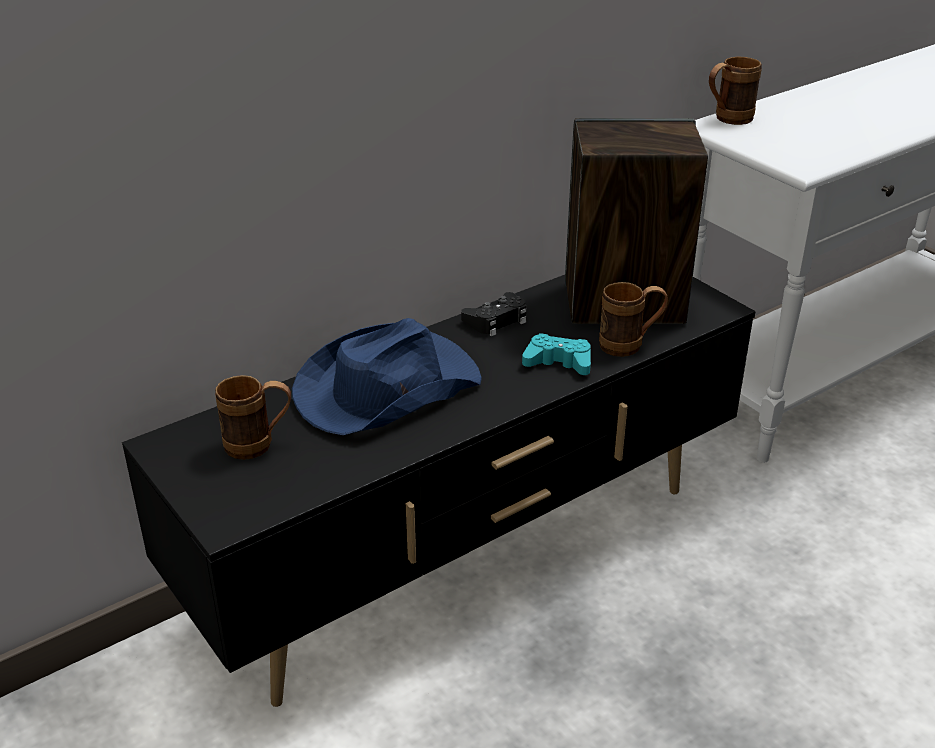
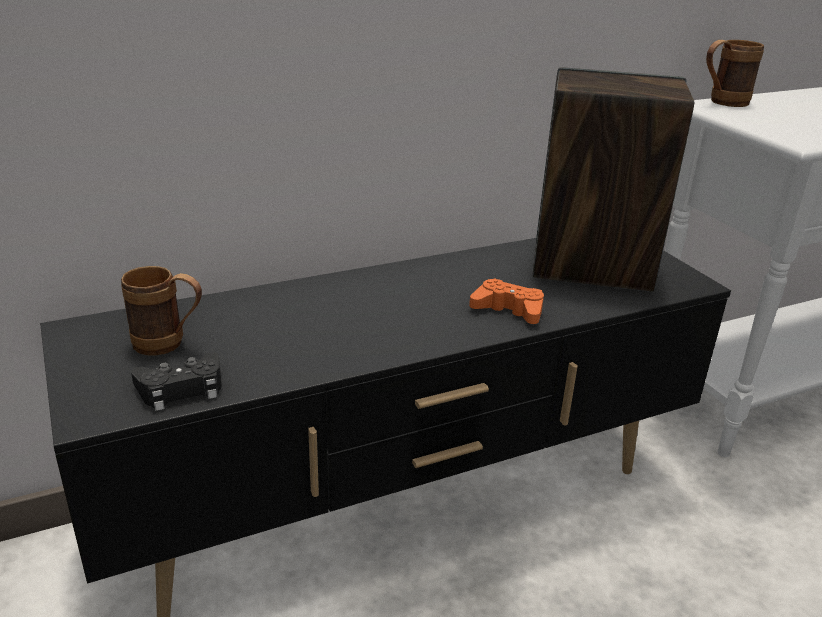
camera: 10 degrees right, 5 degrees down
(385, 389) = (321, 311): blue hat -> none
(496, 320) = (457, 266): black game controller -> black game controller (181, 389)
(558, 362) = (508, 310): turquoise game controller -> orange game controller
(630, 346) = (589, 304): brown mug -> none

